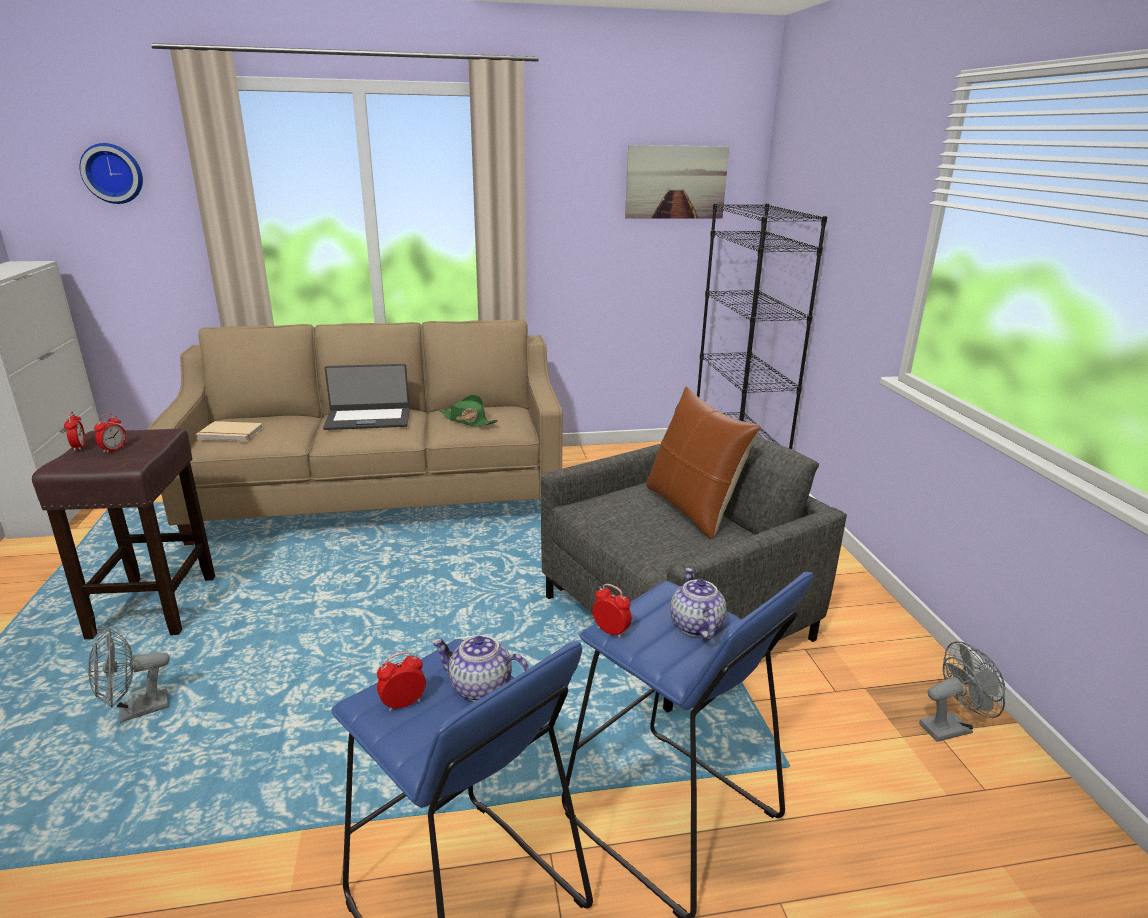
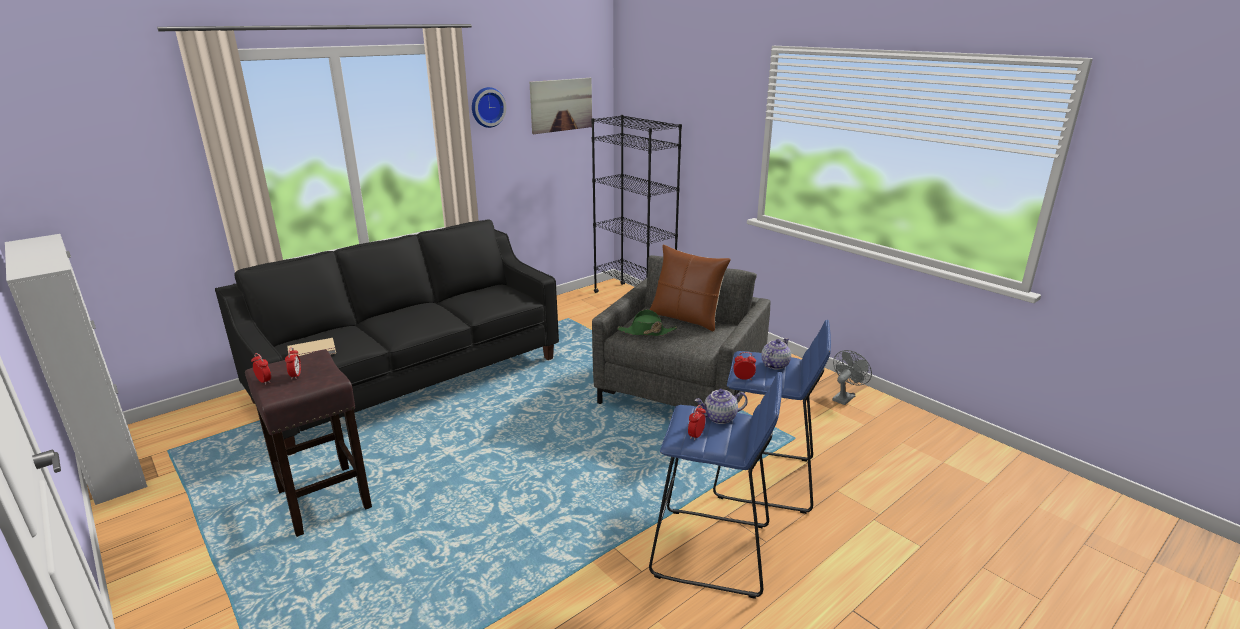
camera: 30 degrees left, 0 degrees up
(113, 173) = (112, 144): wall clock -> wall clock (487, 107)
(135, 711) = (404, 556): grey fan -> none
(368, 419) = (409, 316): laptop -> none
(382, 498) = (412, 378): beige sofa -> black sofa
(468, 421) = (485, 301): green hat -> green hat (646, 332)
(695, 625) = (774, 364): teapot -> teapot turned 75 degrees clockwise

